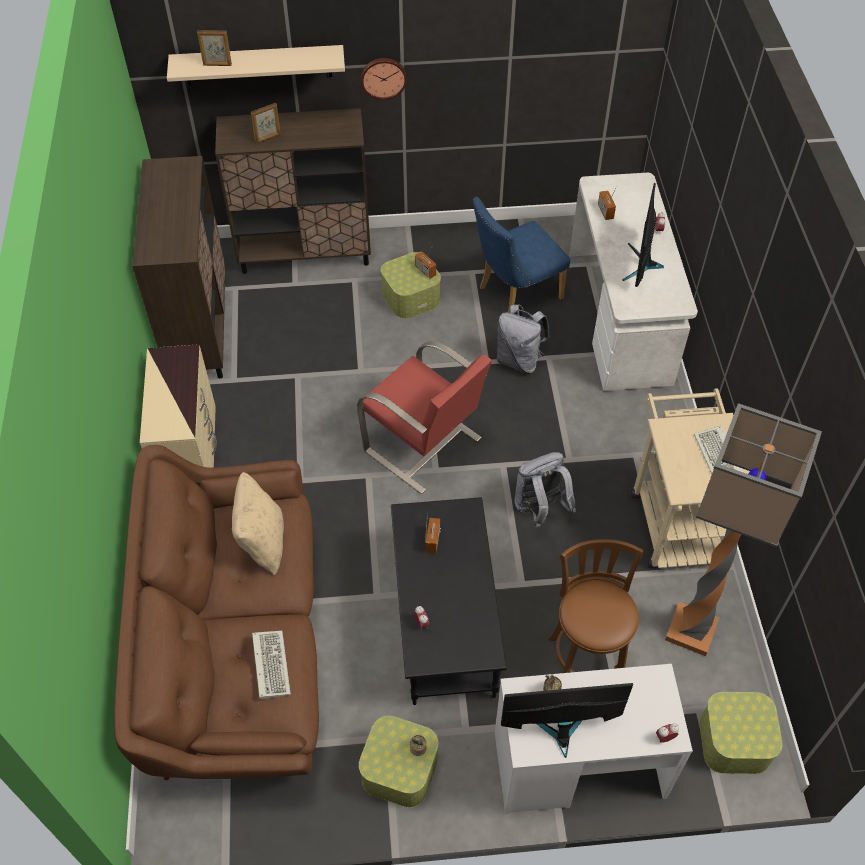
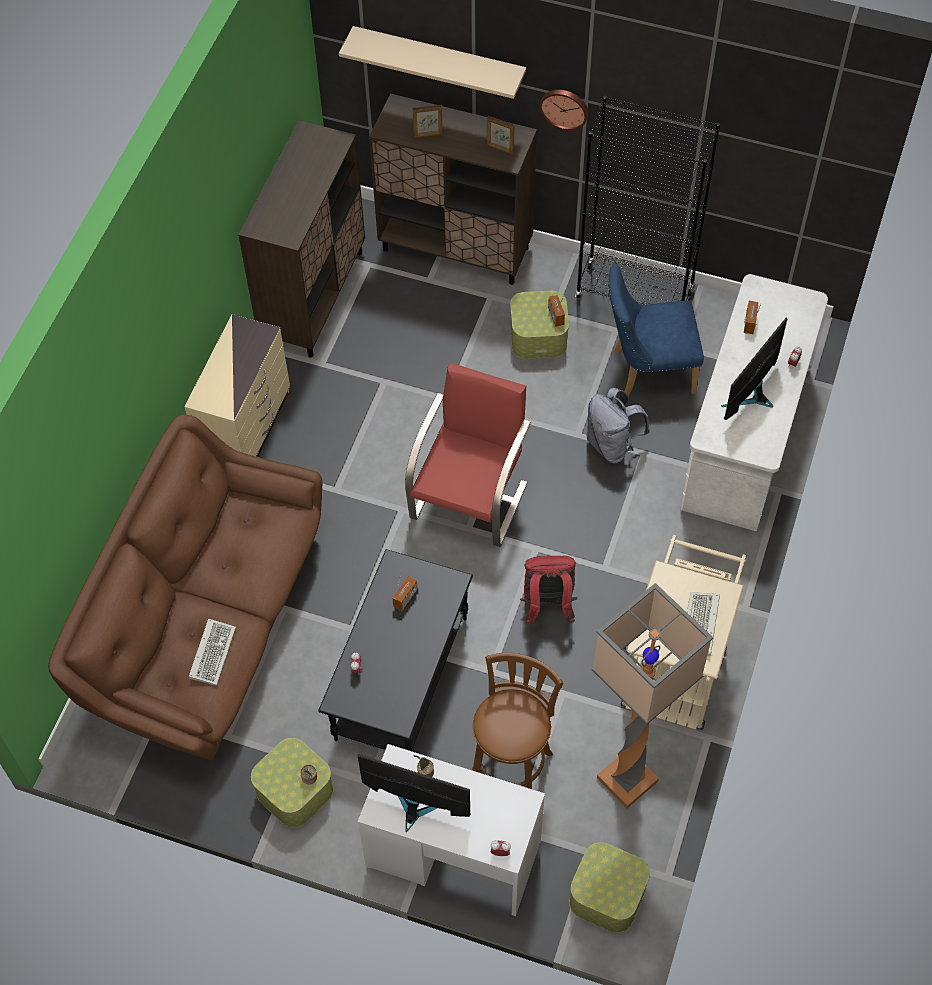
camera: 25 degrees right, 5 degrees up
(217, 65) = (393, 53): picture frame -> picture frame (500, 148)
(262, 542) = (257, 539): beige pillow -> none
(424, 445) = (469, 499): red armchair -> red armchair turned 135 degrees counterclockwise
(472, 241) = (634, 295): none -> black bookcase
(539, 509) = (547, 606): grey backpack -> red backpack

